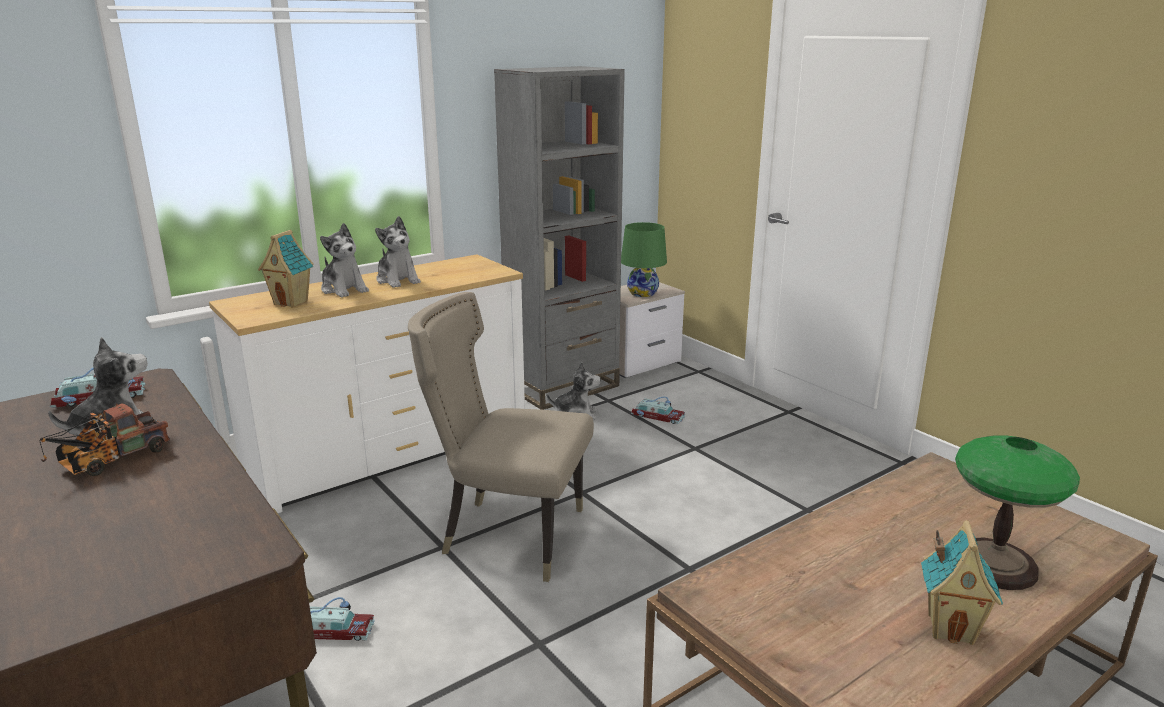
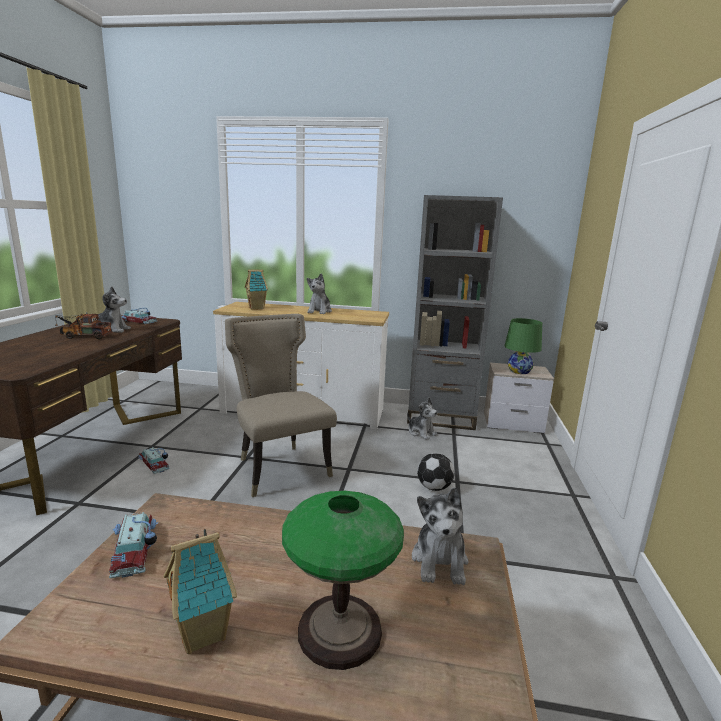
camera: 45 degrees right, 5 degrees down
(344, 289) = (289, 309): plush toy -> plush toy (440, 561)
(657, 416) = (468, 454): toy car -> toy car (135, 548)
(688, 464) = (434, 487): none -> football

